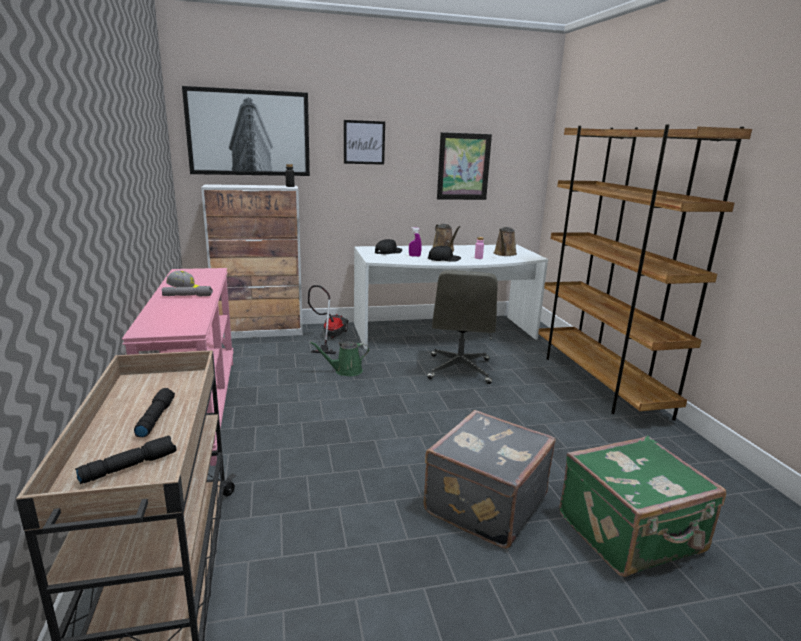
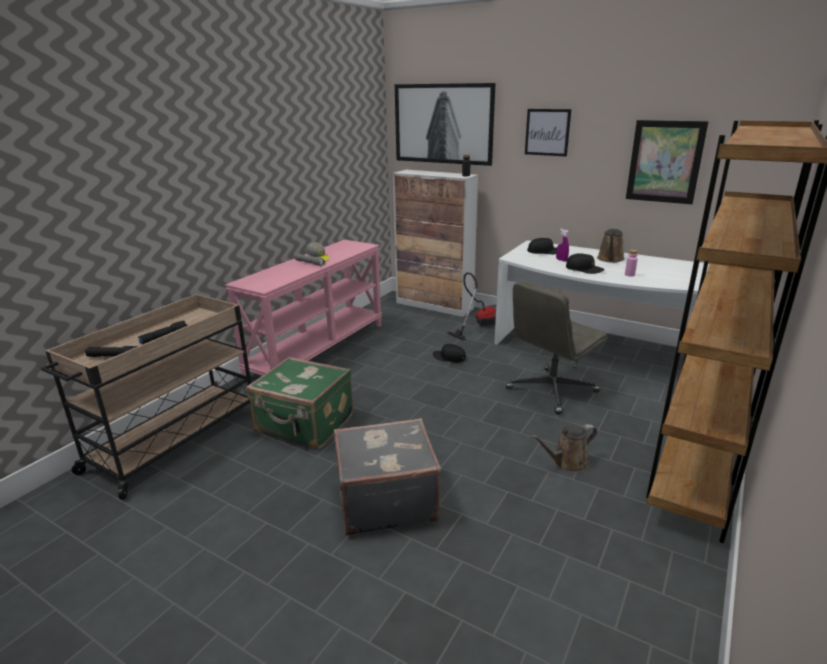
camera: 45 degrees right, 5 degrees up
(345, 371) = (449, 357): green watering can -> black cap
(504, 254) = (676, 276): brown watering can -> brown watering can (567, 462)
(632, 534) = (457, 593): green suitcase -> green suitcase (305, 425)

